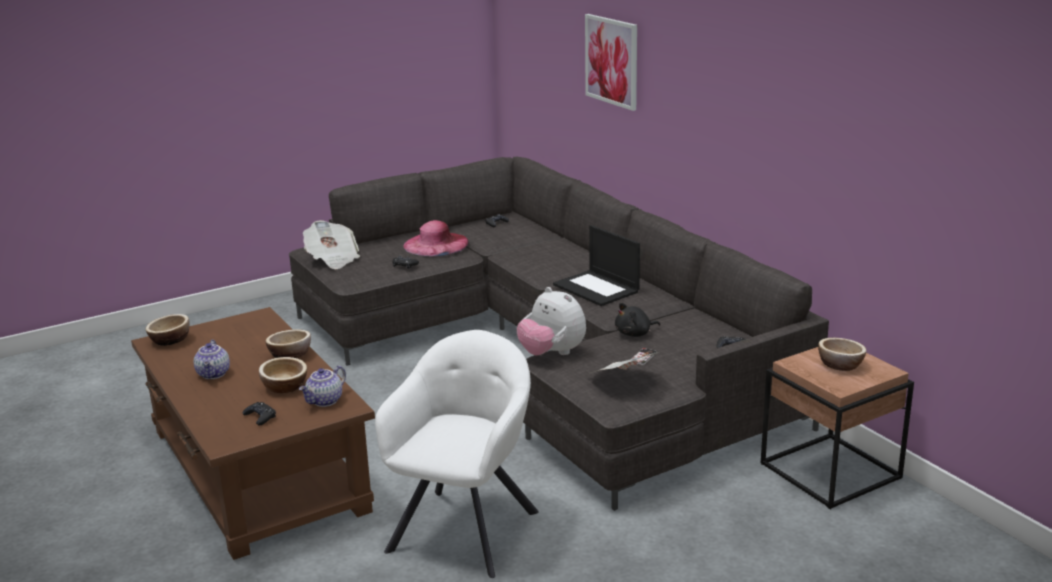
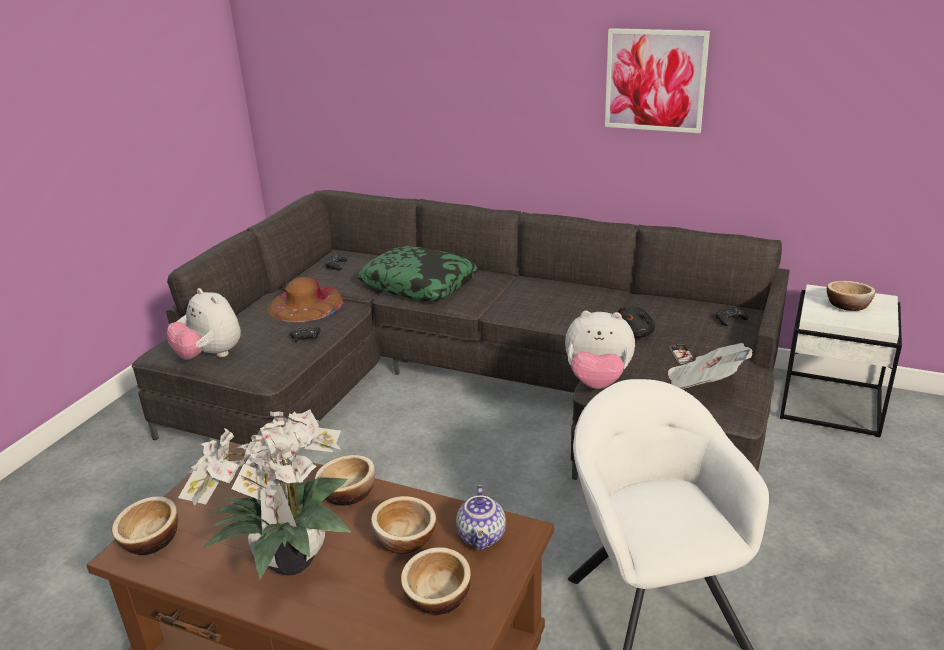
camera: 35 degrees left, 5 degrees up
(214, 374) = (286, 563): teapot -> potted plant
(260, 417) = (438, 597): black game controller -> bowl
(332, 259) = (210, 356): newspaper -> plush toy
(436, 244) = (306, 304): pink hat -> brown hat
(534, 253) = (419, 284): none -> pillow
(597, 288) = (534, 301): laptop -> none
(612, 61) = (451, 64): picture -> picture (655, 80)
(832, 471) = (832, 403): brown side table -> white side table

